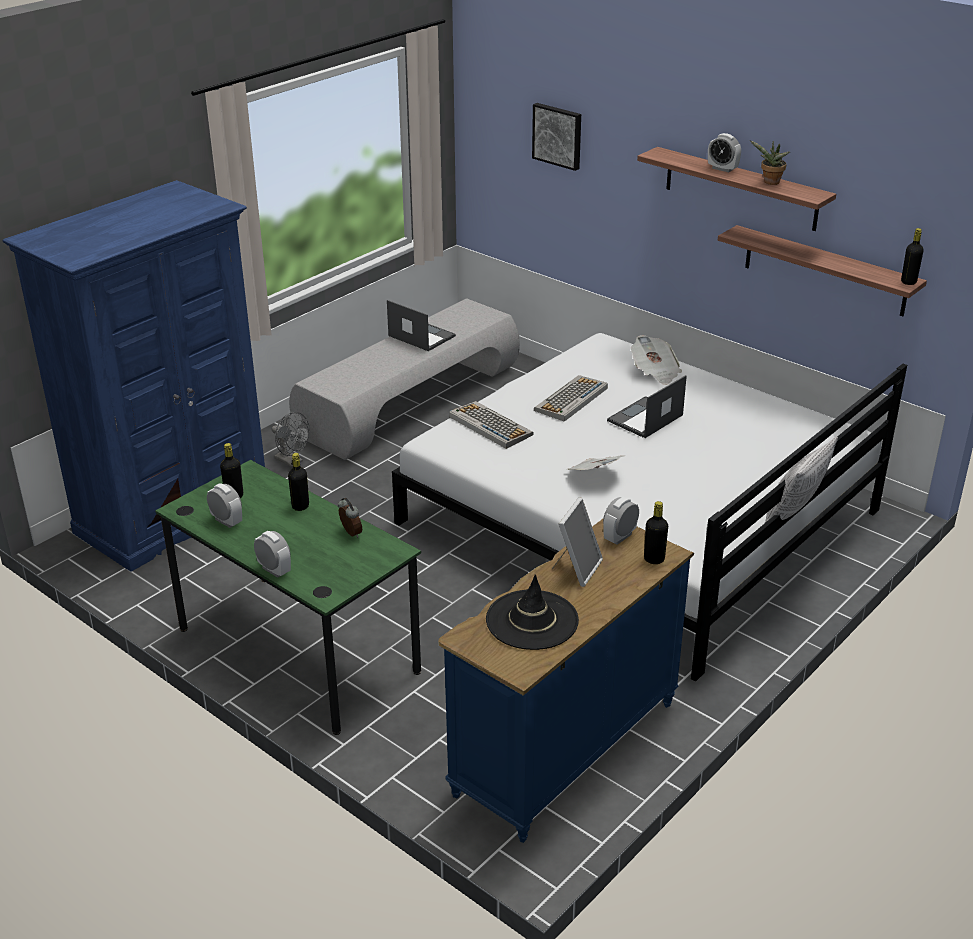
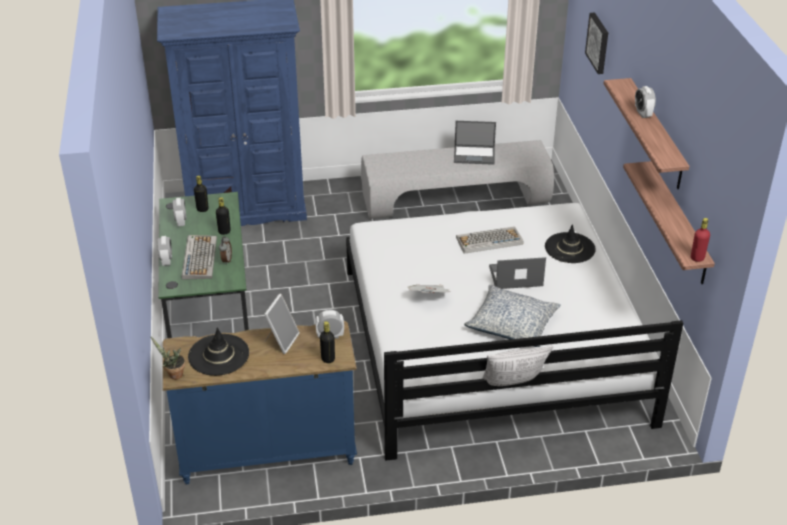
camera: 40 degrees right, 5 degrees up
(292, 461) = (340, 205): grey fan -> none
(420, 336) = (474, 155): laptop -> laptop turned 105 degrees clockwise
(489, 425) = (416, 234): keyboard -> keyboard (199, 258)
(576, 568) = (281, 340): picture frame -> picture frame turned 45 degrees counterclockwise
(655, 372) = (570, 248): newspaper -> black hat
(707, 461) = (512, 324): none -> pillow
(770, 182) = (656, 138): potted plant -> potted plant (173, 375)
(908, 282) = (697, 258): black bottle -> red bottle

